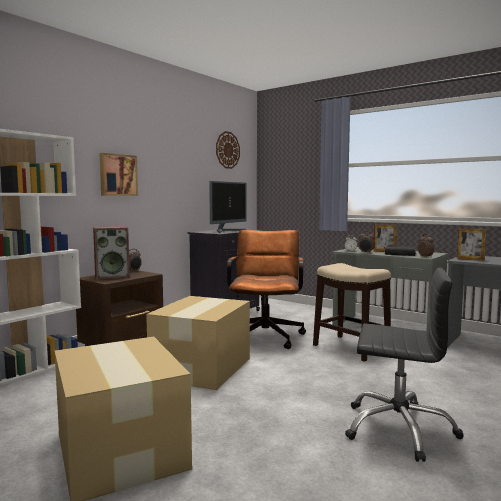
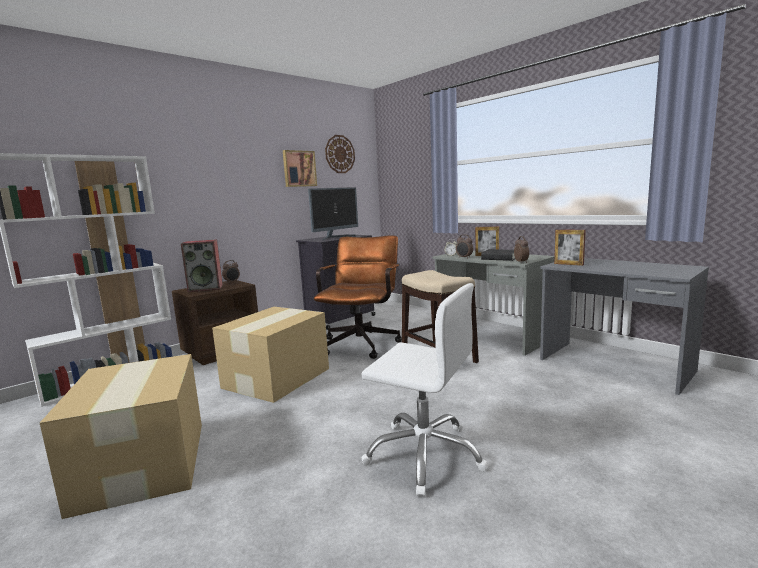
camera: 10 degrees right, 5 degrees up
(118, 175) = (212, 189): picture -> picture (299, 168)
(399, 428) = (425, 454): black office chair -> white office chair

